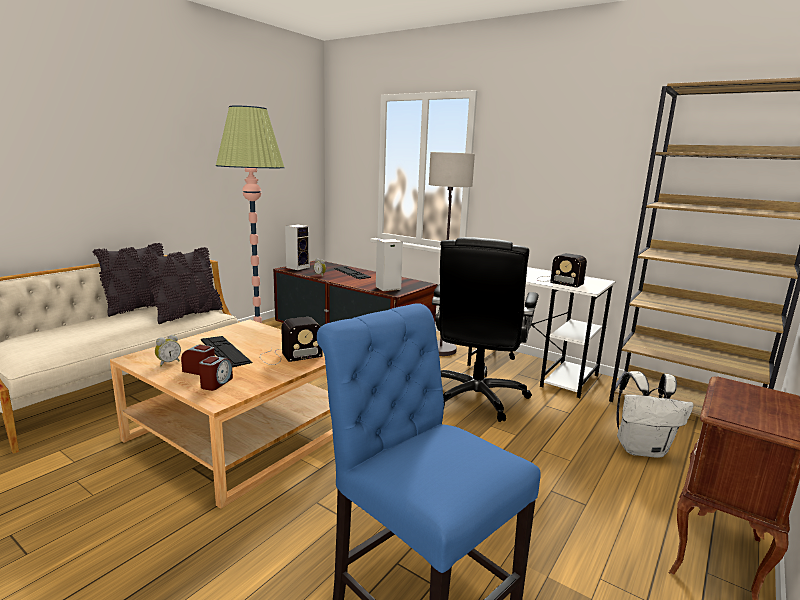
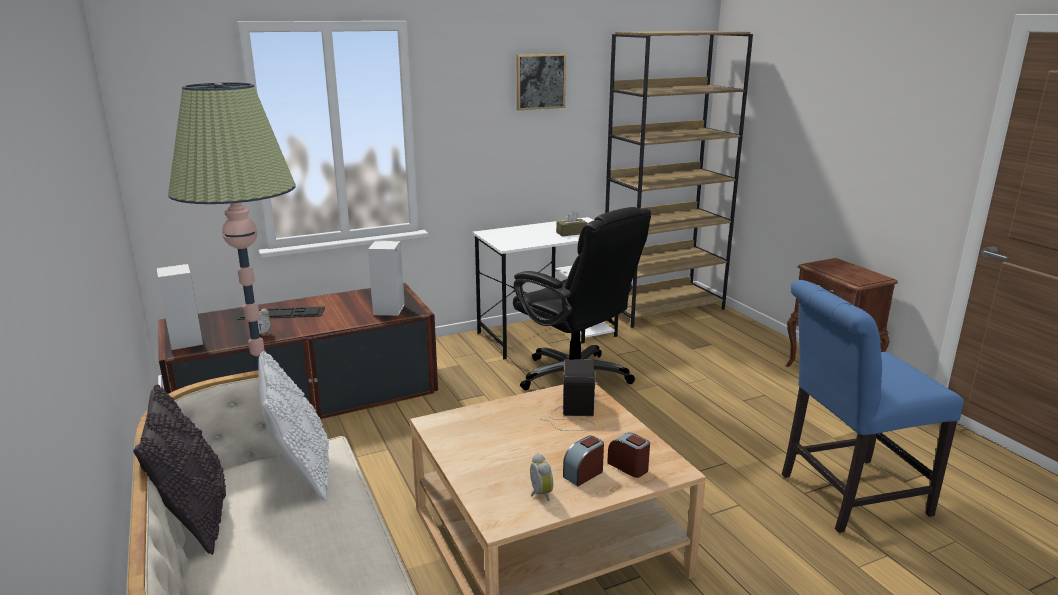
camera: 60 degrees left, 5 degrees up
(187, 314) = (301, 471): black pillow -> white pillow
(225, 351) = (526, 450): keyboard -> none
(440, 353) = (459, 363): grey floor lamp -> none
(557, 281) = (571, 233): radio -> brown tissue box
(584, 142) = (540, 81): none -> picture
(642, 449) = (708, 346): white backpack -> none

